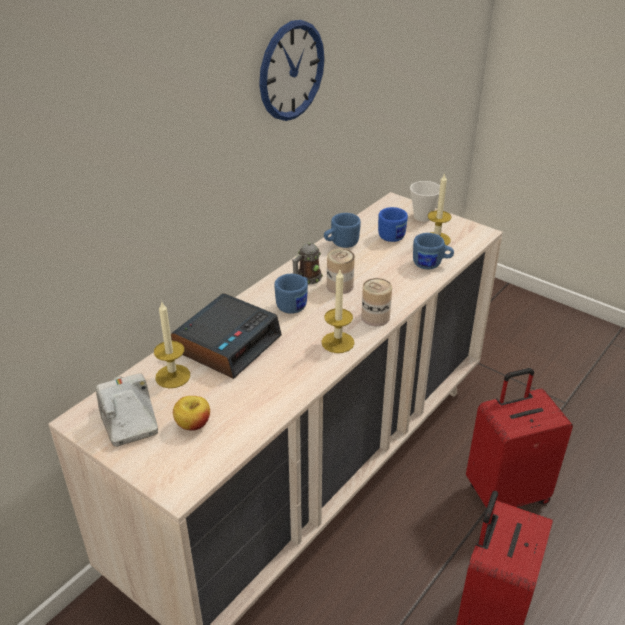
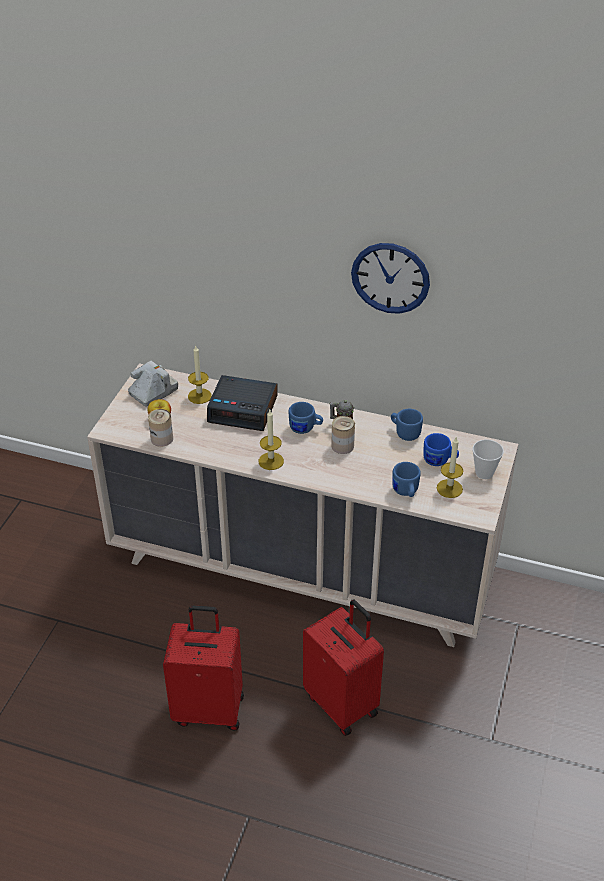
camera: 70 degrees right, 5 degrees up
(375, 317) = (311, 474): can -> can (162, 439)

